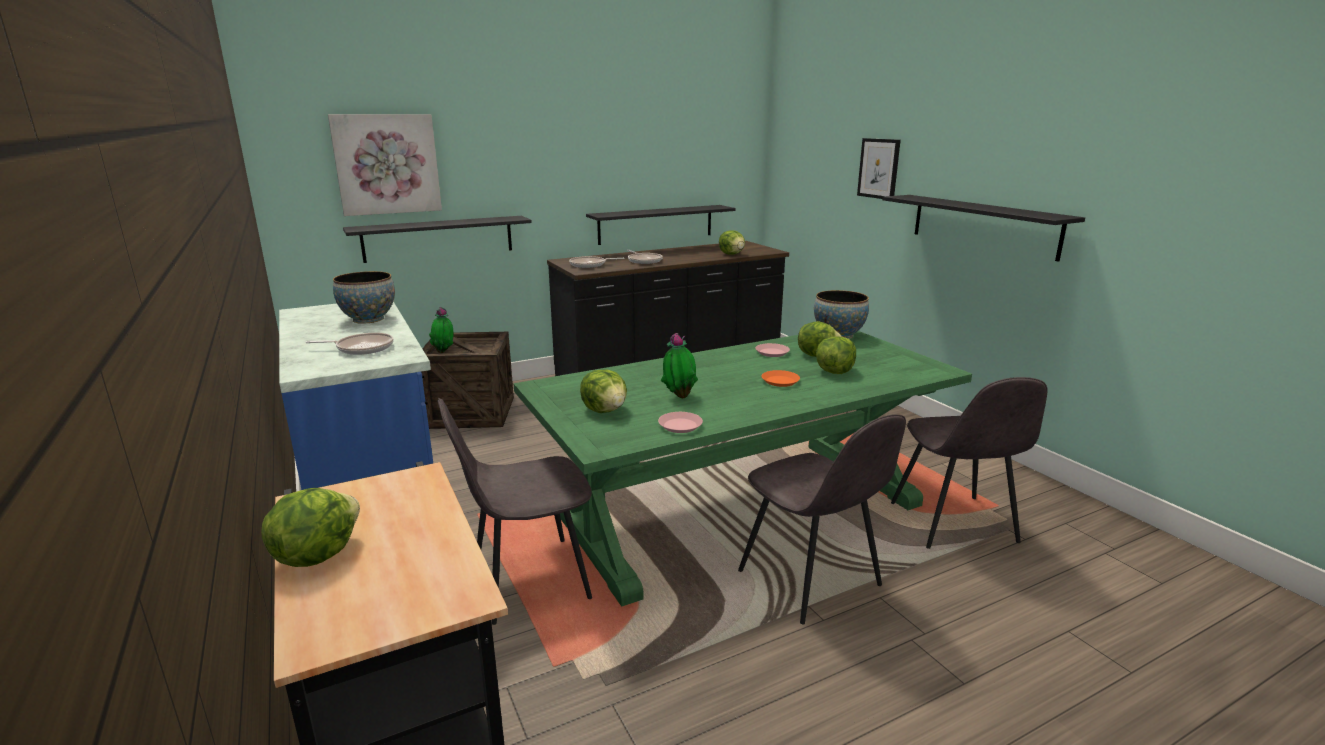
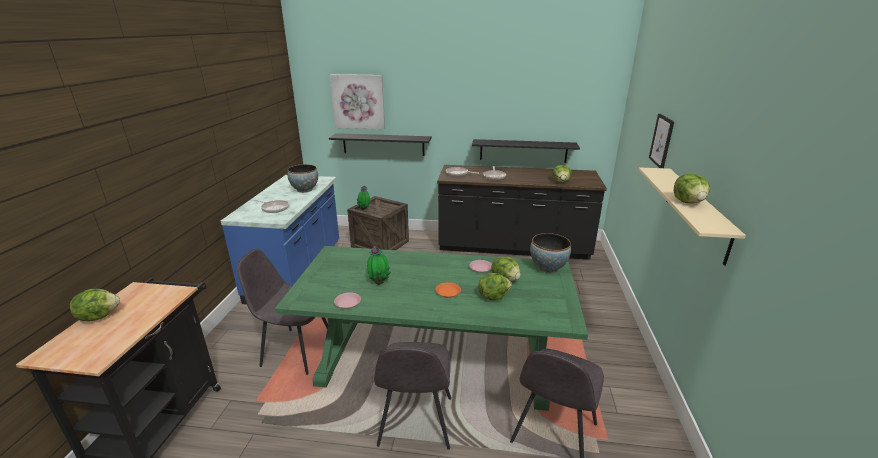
camera: 35 degrees right, 5 degrees up
(605, 410) = (333, 278): lettuce -> lettuce (688, 202)
(983, 225) = (696, 212): black shelf -> beige shelf

